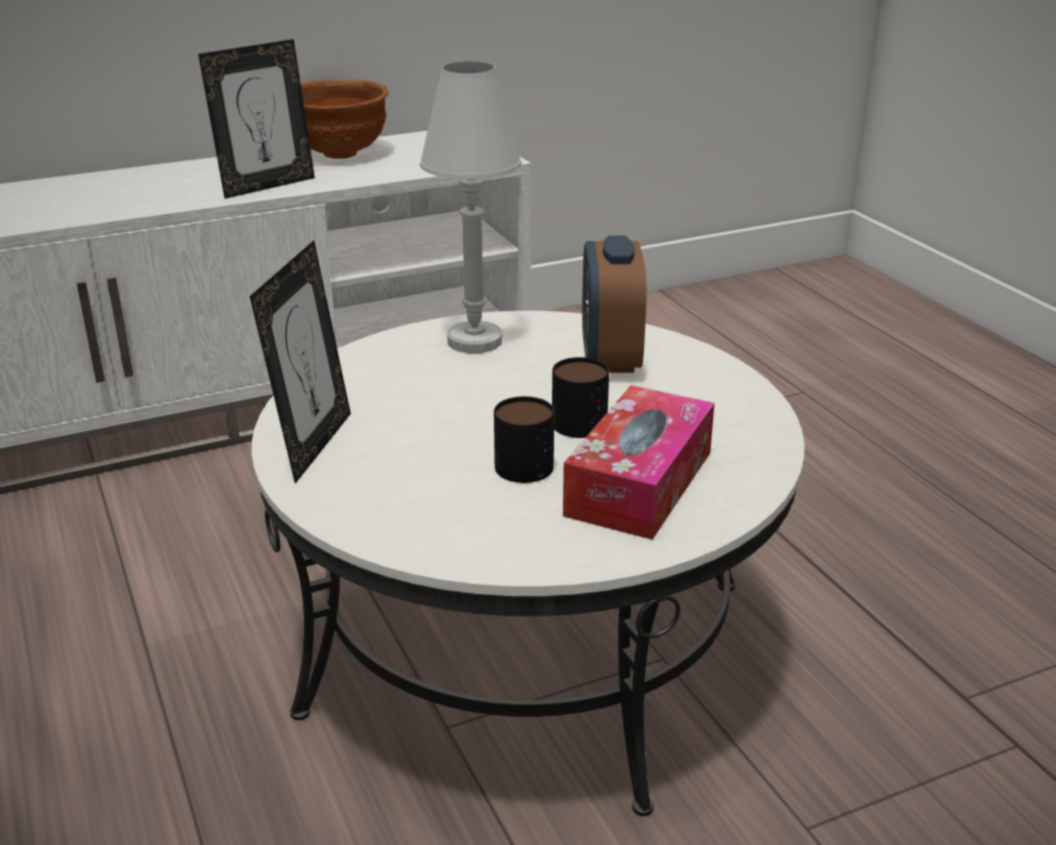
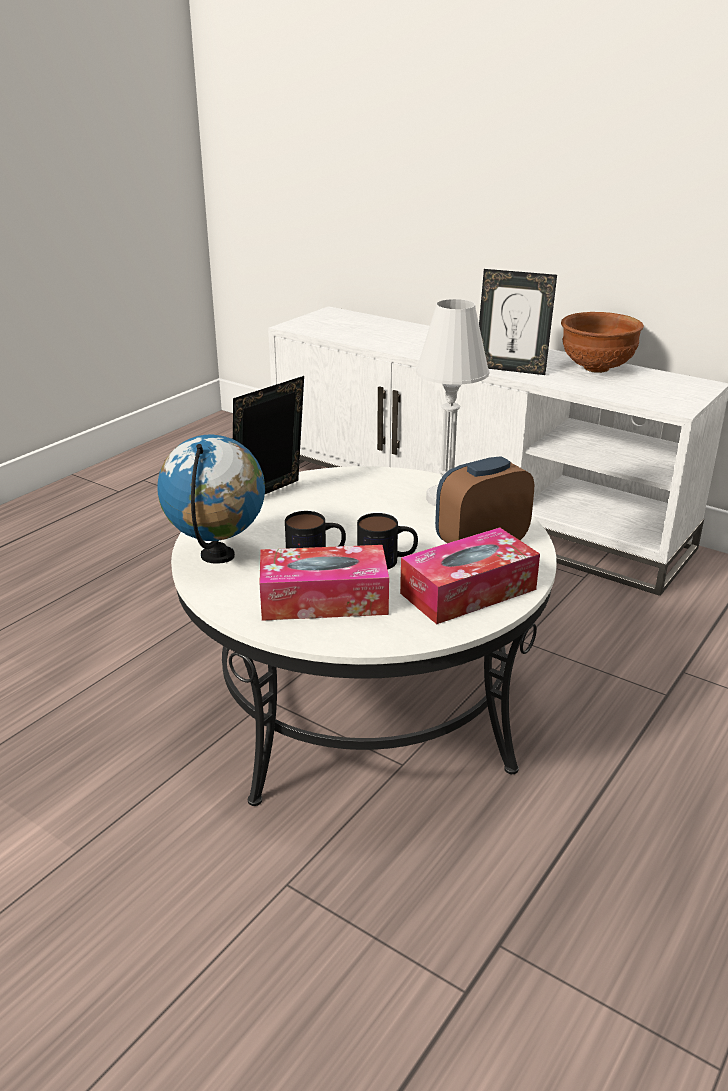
camera: 60 degrees right, 0 degrees up
(313, 445) = (270, 496): picture frame -> picture frame turned 150 degrees clockwise
(445, 530) = (218, 556): none -> globe
(700, 394) = (468, 591): none -> tissue box

